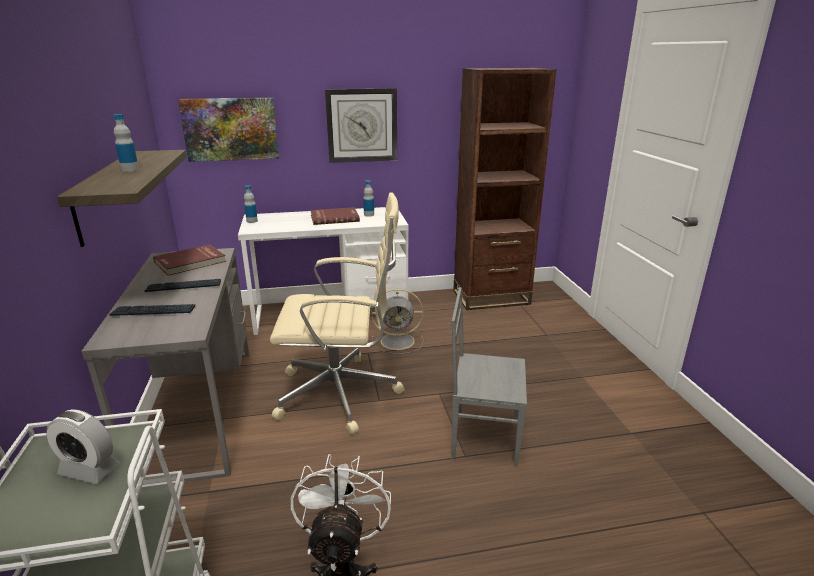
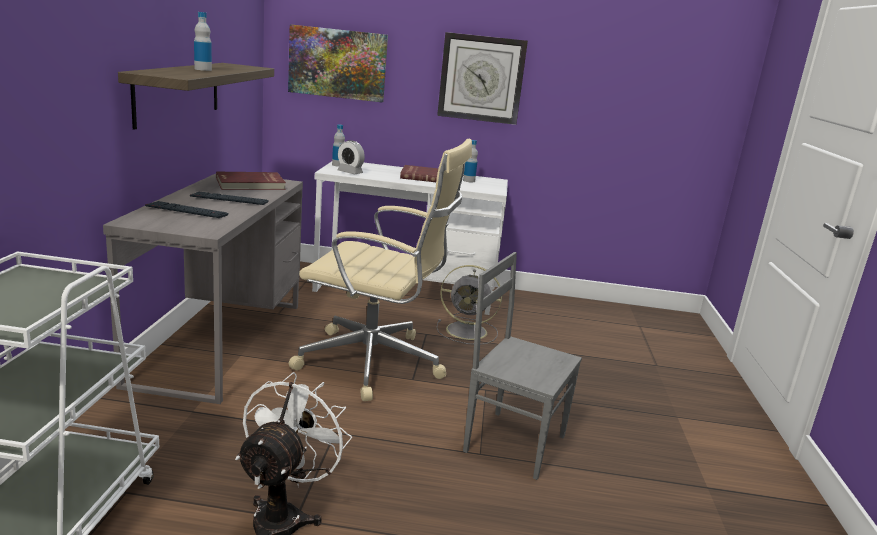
camera: 15 degrees right, 5 degrees down
(89, 469) = (46, 294): alarm clock -> alarm clock (350, 172)
(491, 297) = (607, 314): brown bookcase -> none

